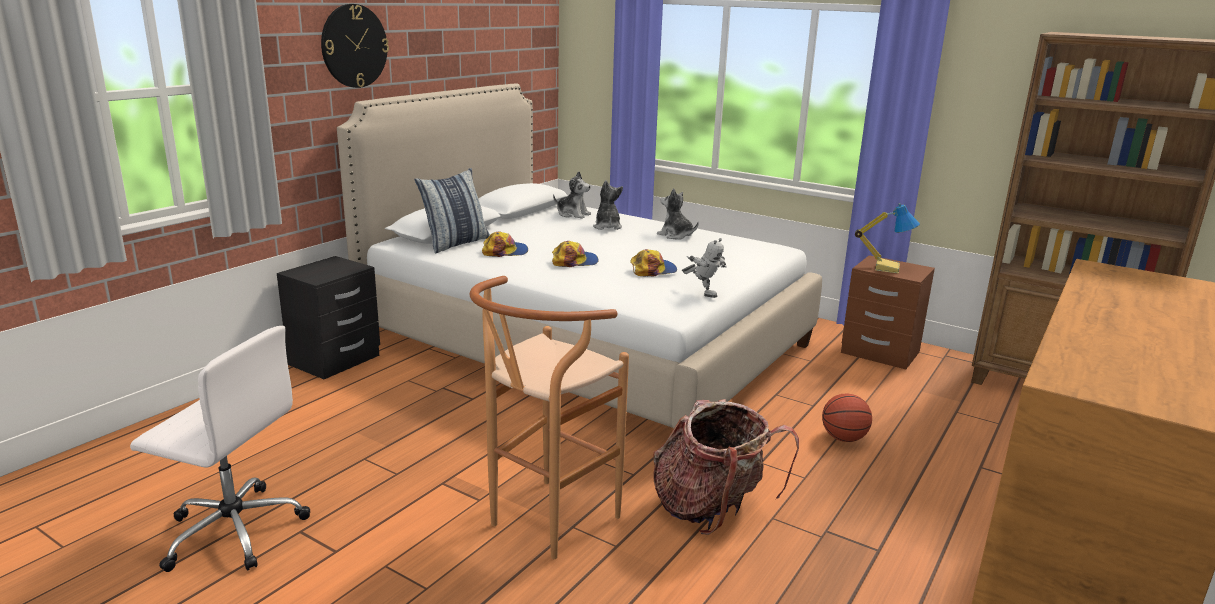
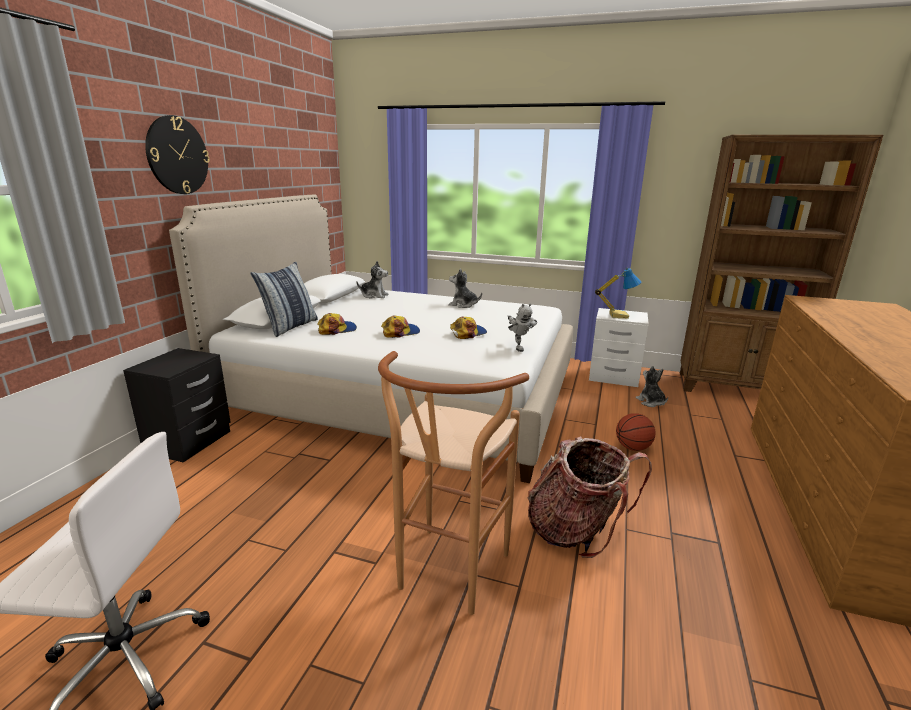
camera: 15 degrees left, 0 degrees up
(607, 227) = (407, 303): plush toy -> plush toy (651, 402)
(703, 293) = (518, 347): toy robot -> toy robot turned 45 degrees clockwise
(880, 352) = (613, 377): brown nightstand -> white nightstand

